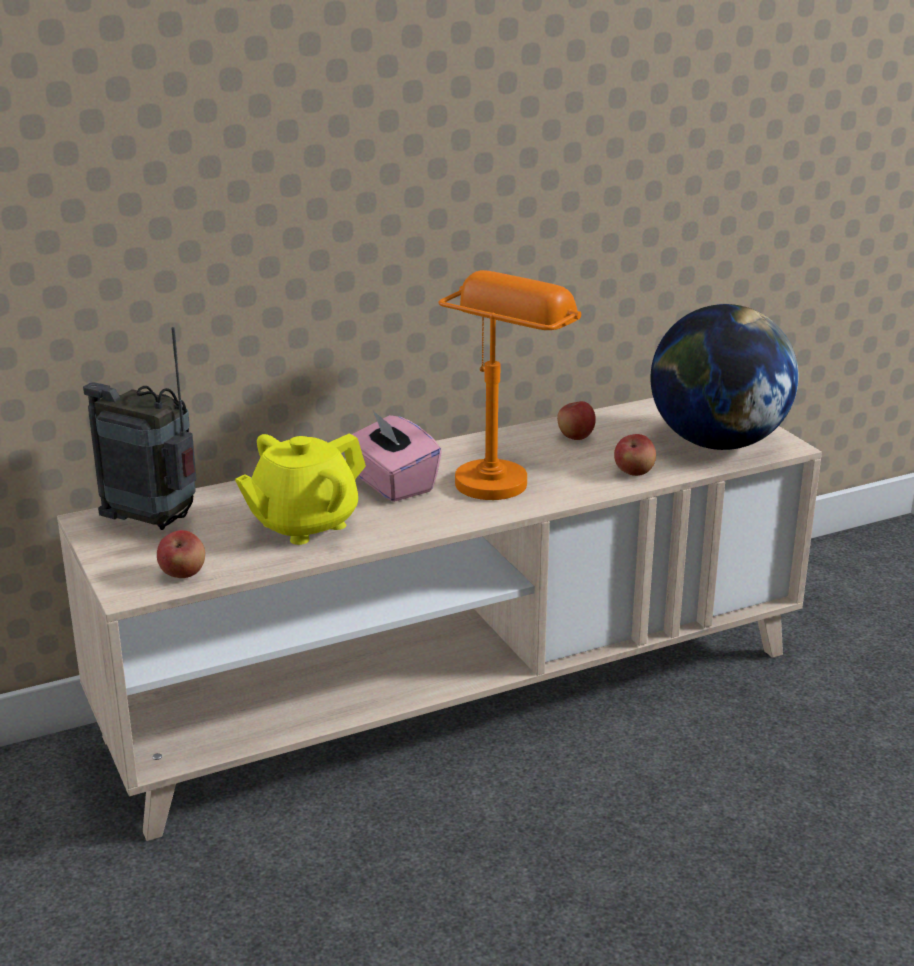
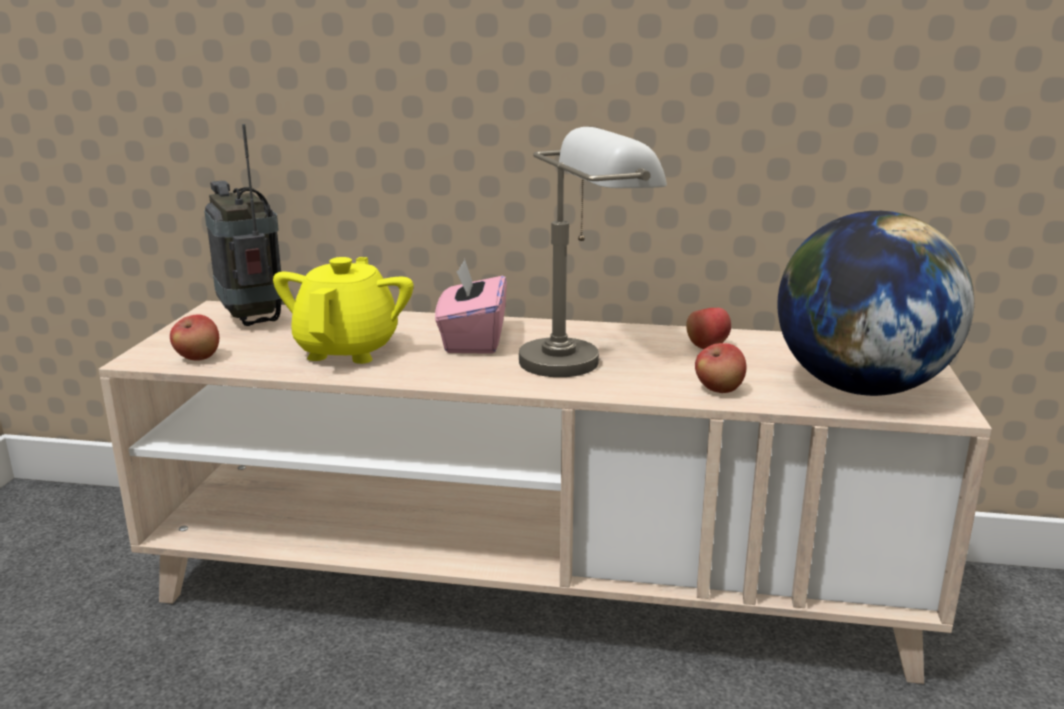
camera: 35 degrees right, 5 degrees down
(303, 524) = (348, 350): yellow teapot -> yellow teapot turned 105 degrees clockwise
(502, 474) = (583, 357): orange table lamp -> grey table lamp

